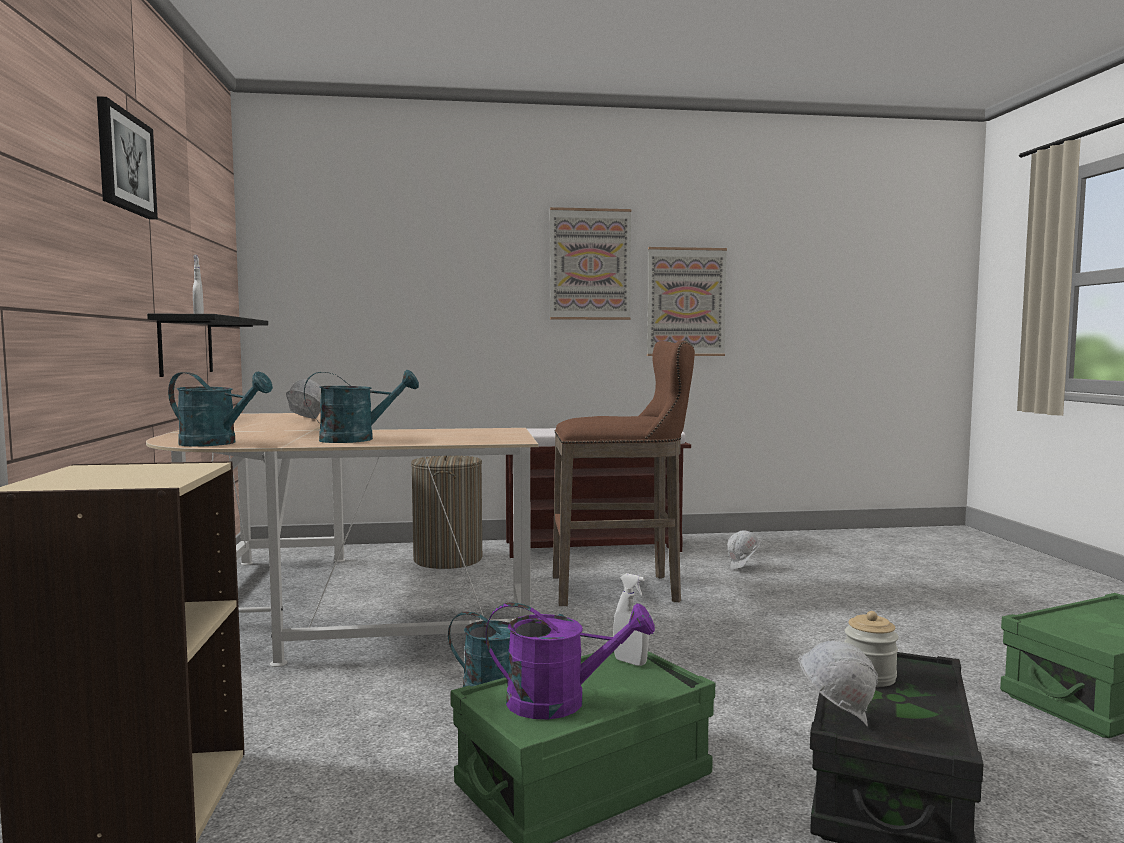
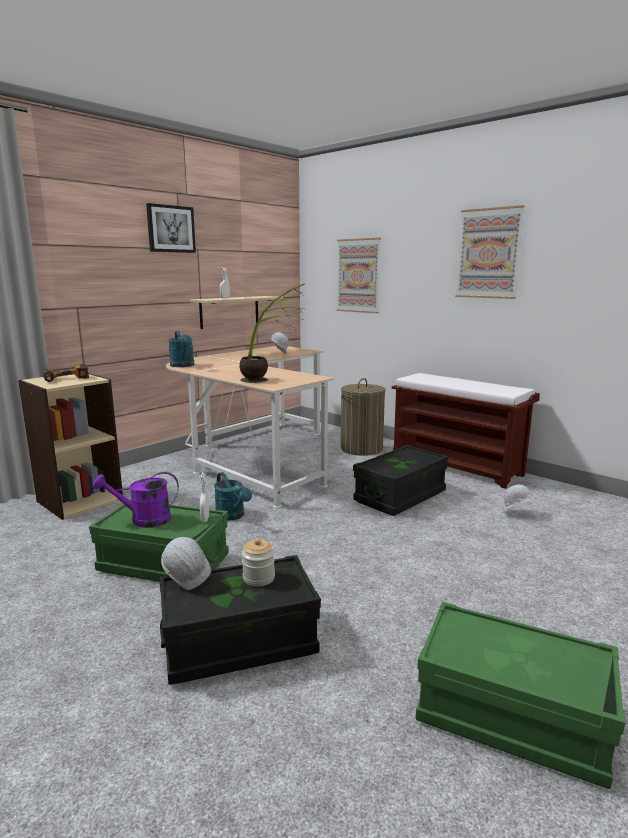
camera: 50 degrees right, 10 degrees up
(124, 474) = (66, 379): none -> power drill
(186, 345) = (229, 312): black shelf -> beige shelf
(357, 439) = (230, 372): turquoise watering can -> none
(471, 438) = (269, 380): none -> potted plant
(561, 702) = (143, 520): purple watering can -> purple watering can turned 120 degrees clockwise
(621, 589) = (400, 496): brown stool -> black storage box
(686, 302) = (566, 284): picture -> picture (358, 276)

